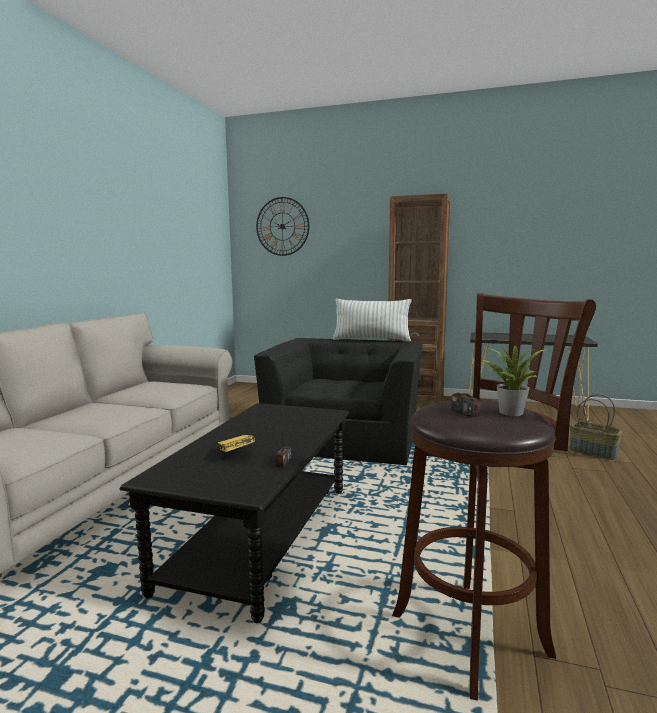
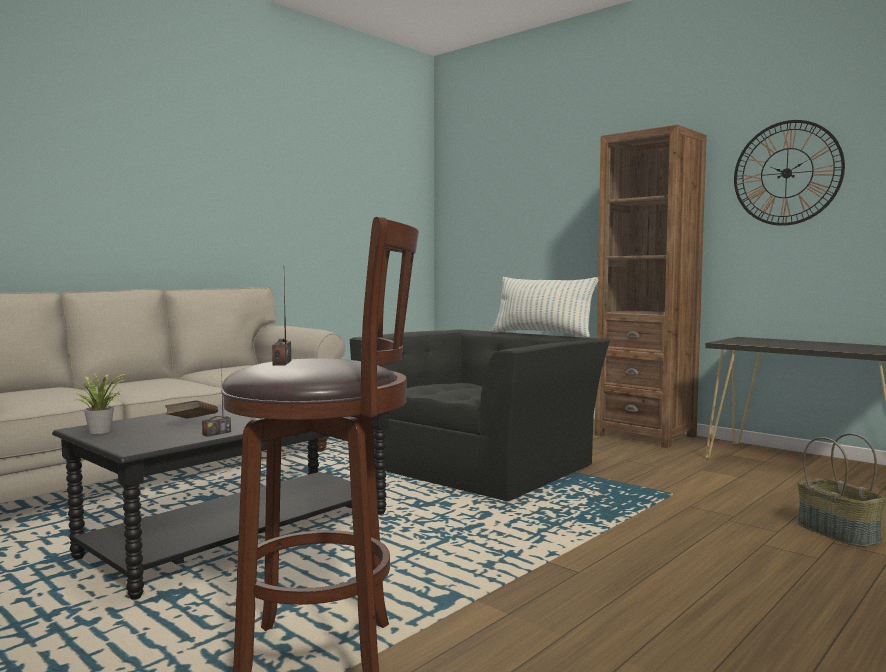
camera: 25 degrees right, 5 degrees down
(236, 454) = (192, 422): yellow book -> brown book
(282, 226) = (491, 188): wall clock -> wall clock (786, 173)
(509, 411) = (330, 365): potted plant -> potted plant (101, 431)

